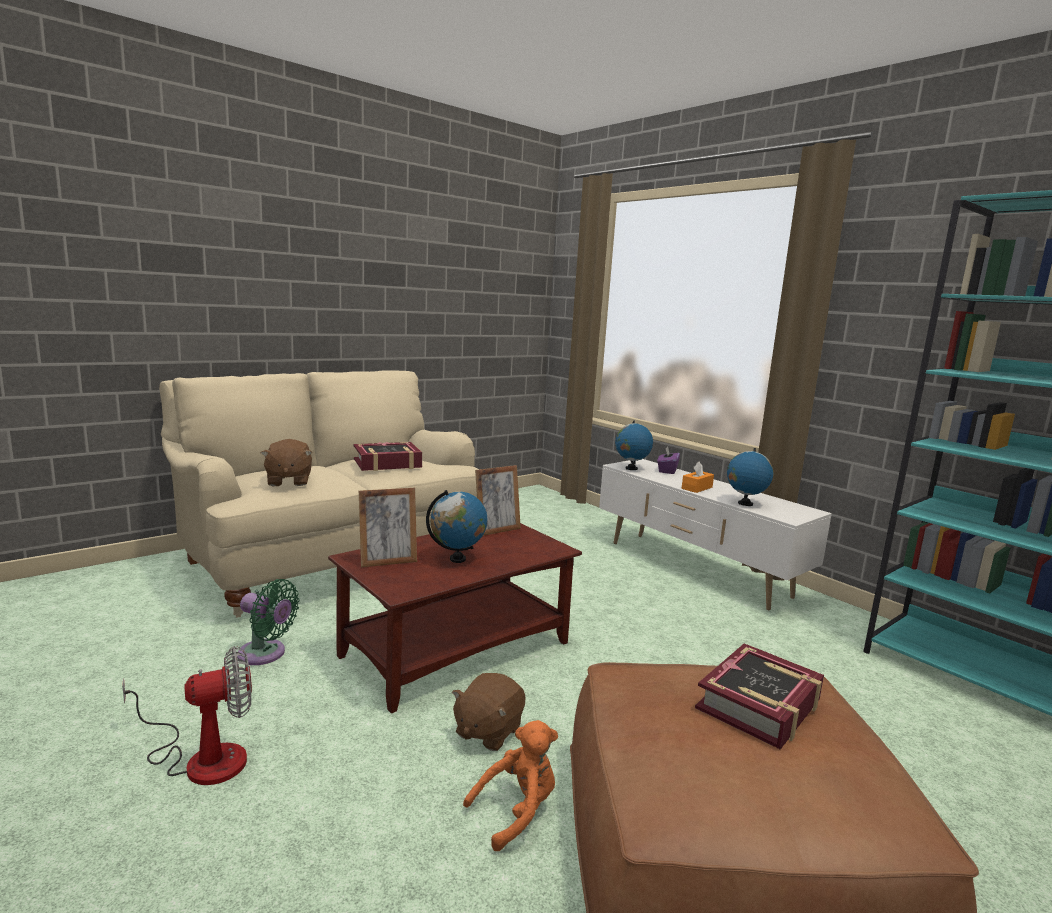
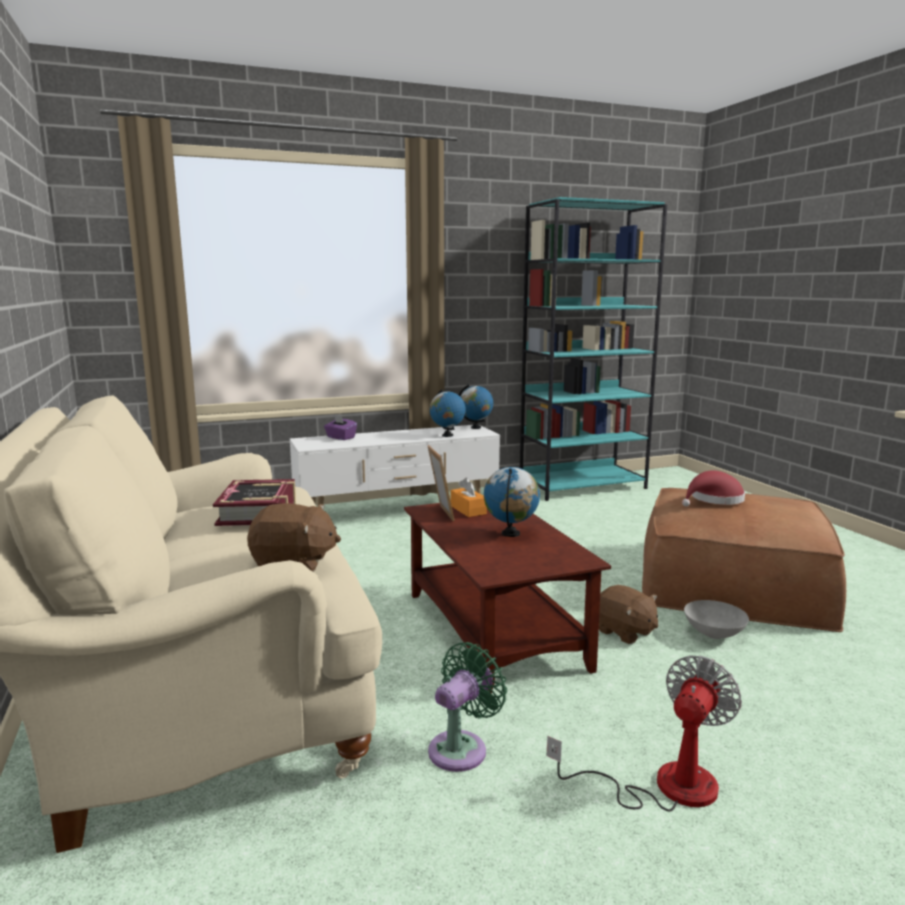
camera: 70 degrees left, 0 degrees up
(202, 758) = (663, 786): fan -> fan turned 45 degrees clockwise
(388, 561) = (508, 560): picture frame -> none
(516, 811) = (714, 634): orange plush toy -> grey bowl
(631, 468) = (323, 445): globe -> globe (475, 428)
(697, 488) = (399, 439): orange tissue box -> orange tissue box (468, 510)
(759, 705) = (714, 500): book -> red hat

